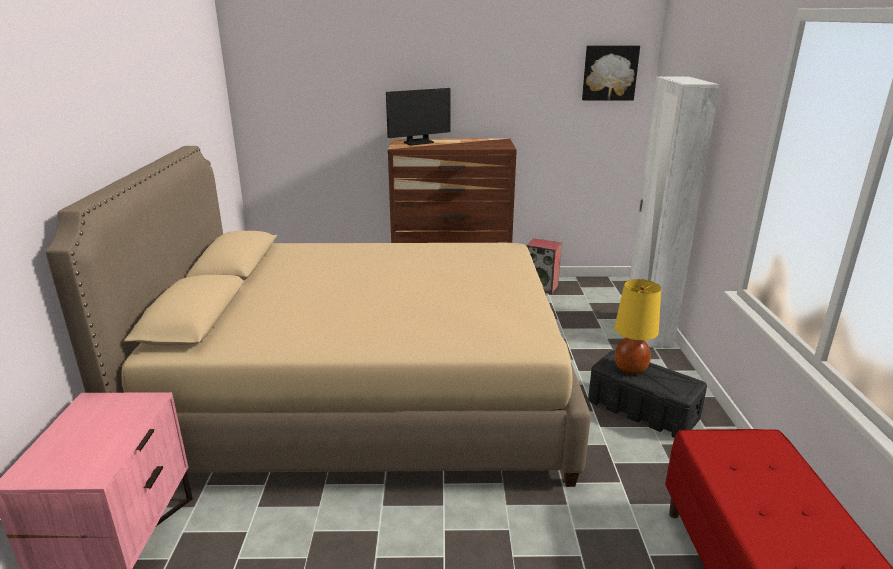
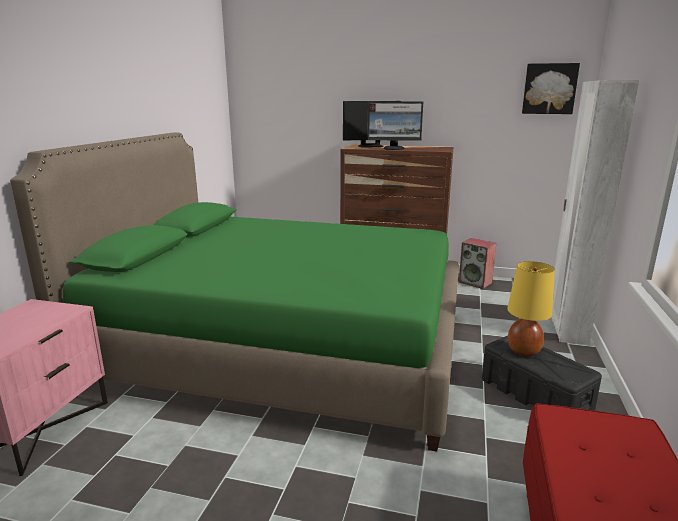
camera: 15 degrees right, 5 degrees down
(366, 396) = (282, 347): beige bed -> green bed
(449, 146) = (394, 148): none -> monitor

